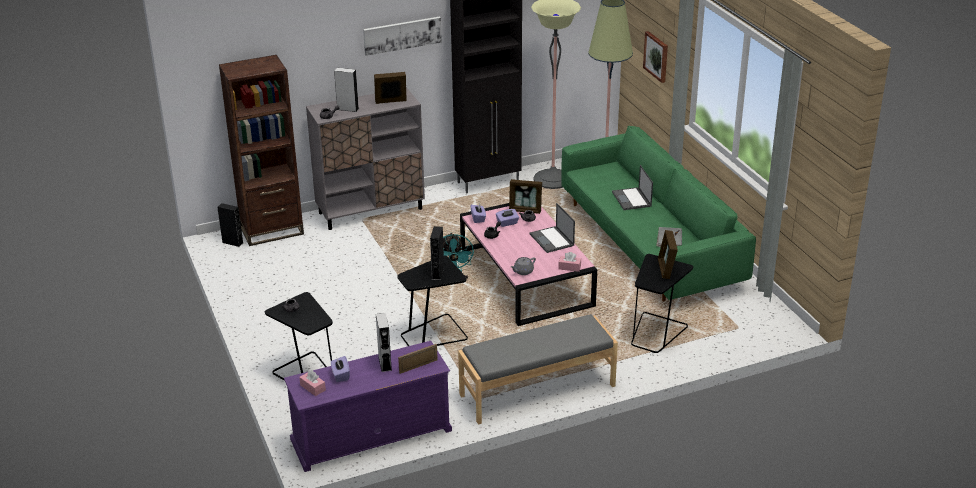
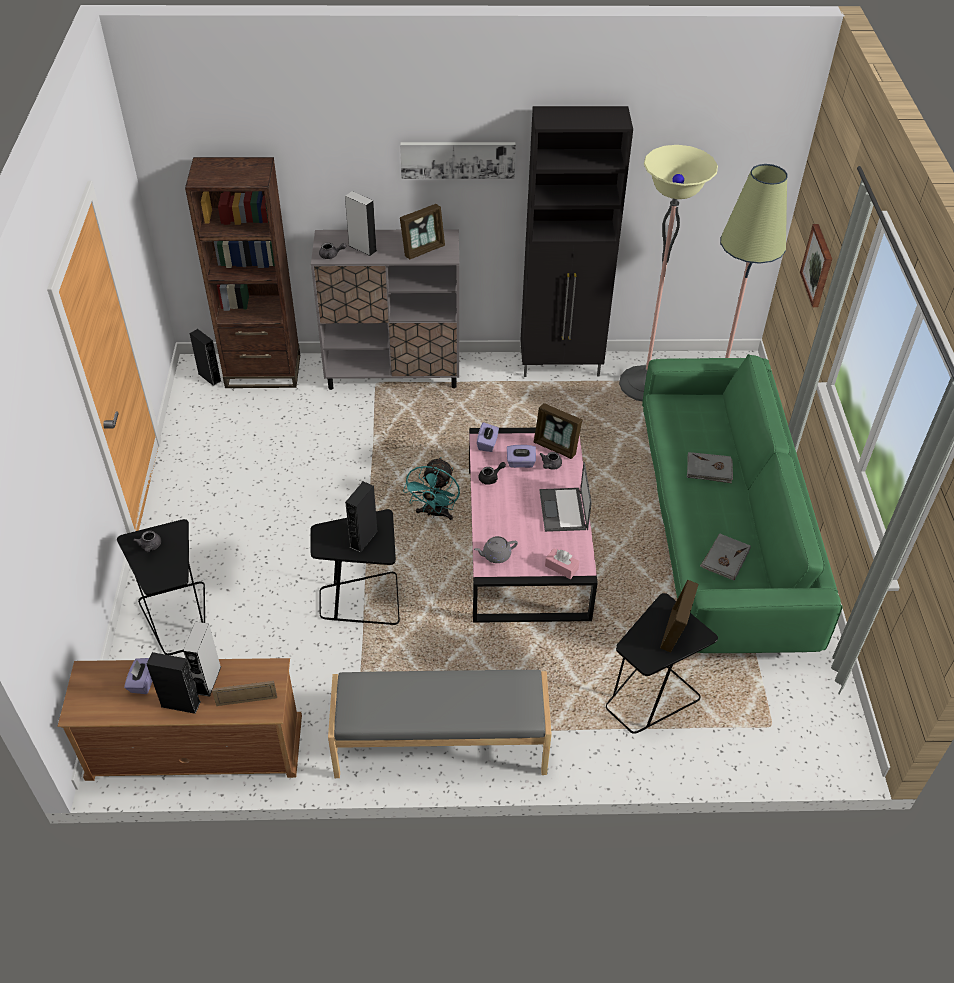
camera: 20 degrees right, 15 degrees up
(313, 387) = (97, 692): pink tissue box -> none
(370, 436) = (194, 748): purple tv stand -> brown tv stand
(375, 378) = (180, 704): none -> black speaker
(391, 102) = (423, 249): picture frame -> picture frame turned 135 degrees clockwise
(632, 199) = (709, 469): laptop -> grey book

